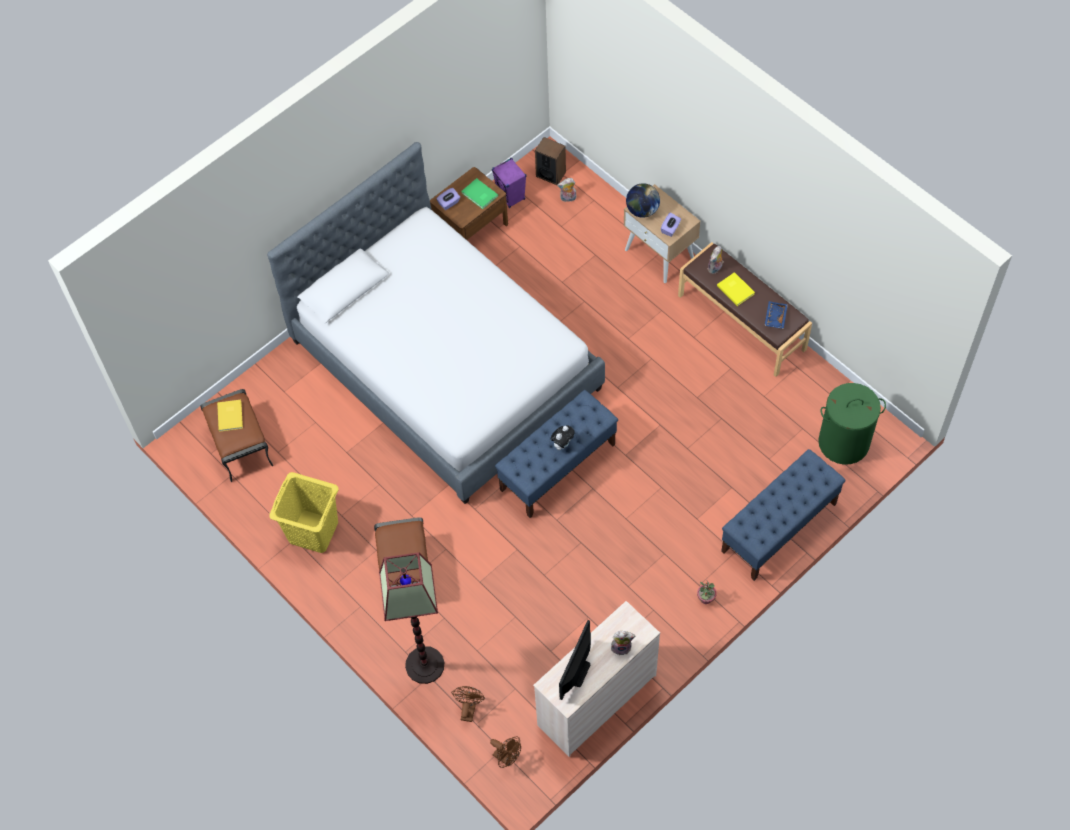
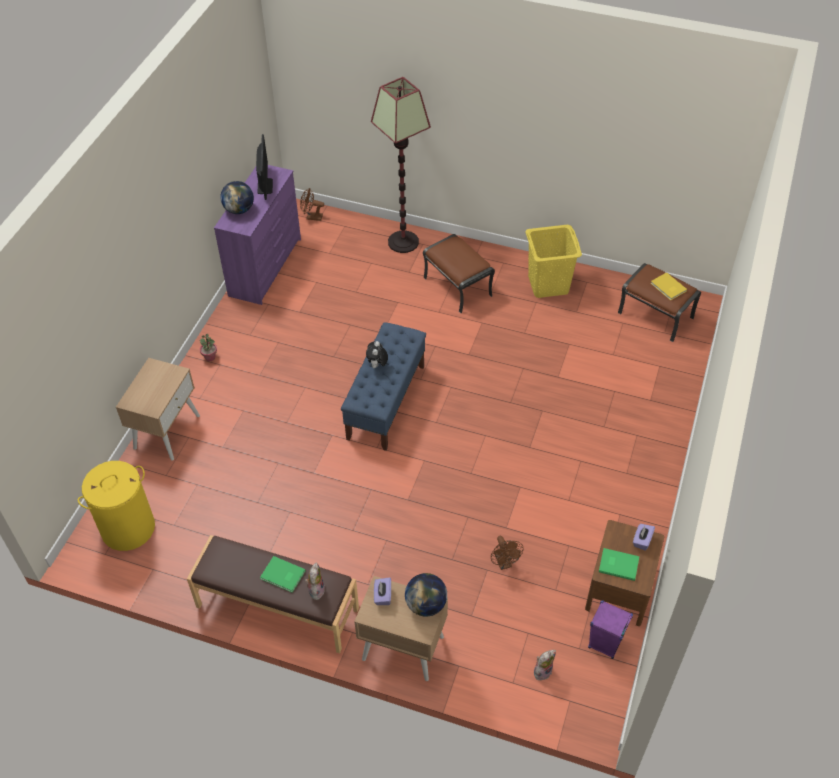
camera: 150 degrees right, 10 degrees down
(445, 364) = (541, 443): bed -> none
(468, 708) = (355, 231): brown fan -> brown fan (504, 563)
(551, 174) = (582, 694): speaker -> none
(596, 699) = (266, 268): beige dresser -> purple dresser
(621, 647) = (239, 210): plush toy -> globe
(736, 289) = (283, 576): yellow book -> green book
(774, 317) = (228, 562): blue tray -> none
(778, 528) = (167, 431): blue bench -> beige nightstand
(843, 442) = (128, 528): green laundry basket -> yellow laundry basket

